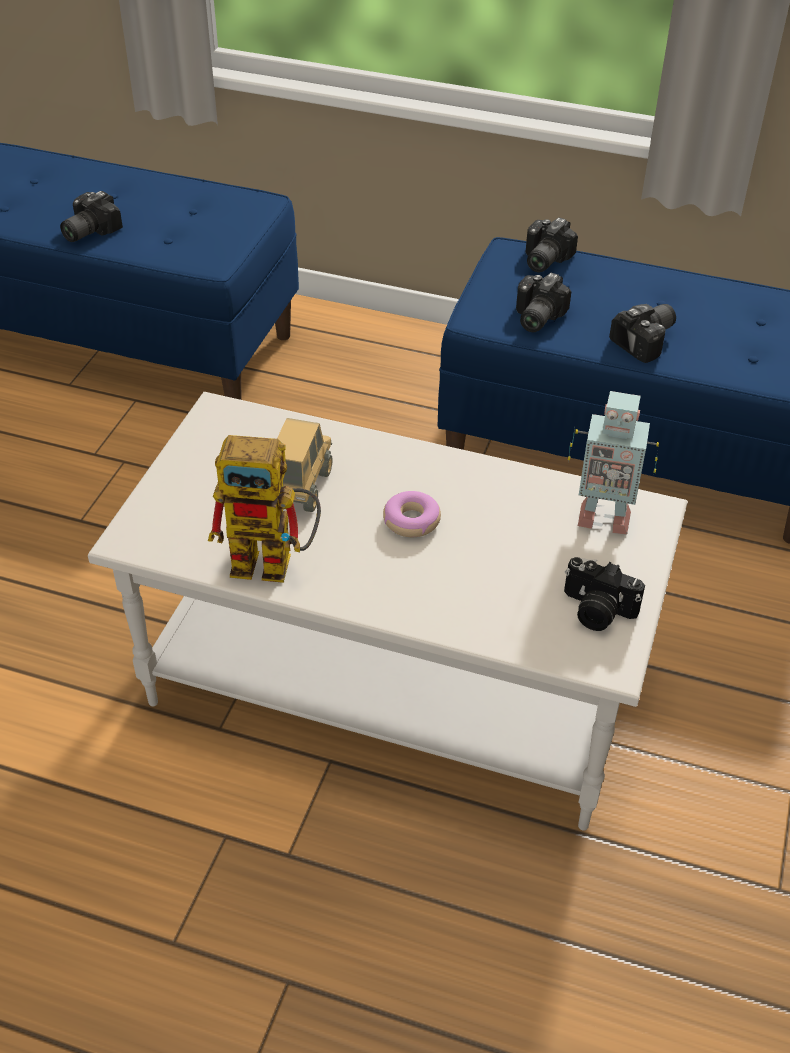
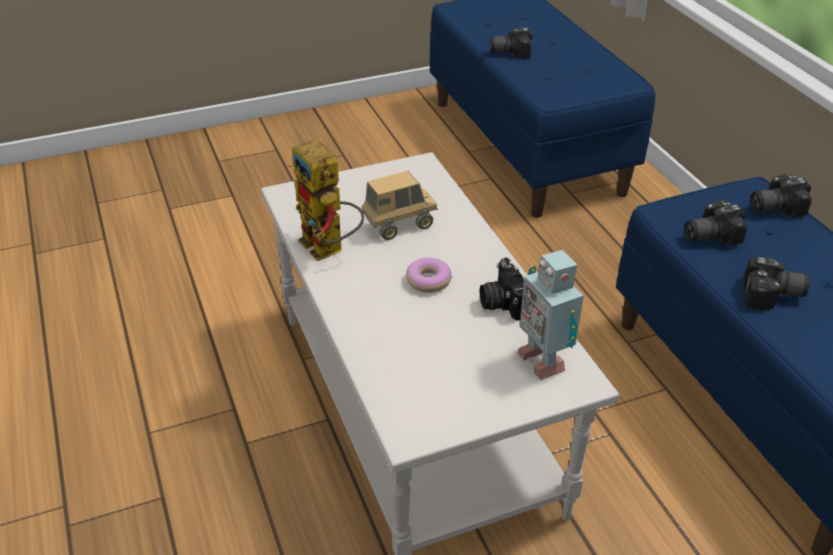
camera: 50 degrees right, 5 degrees down
(596, 611) = (448, 402): camera -> camera (500, 302)

